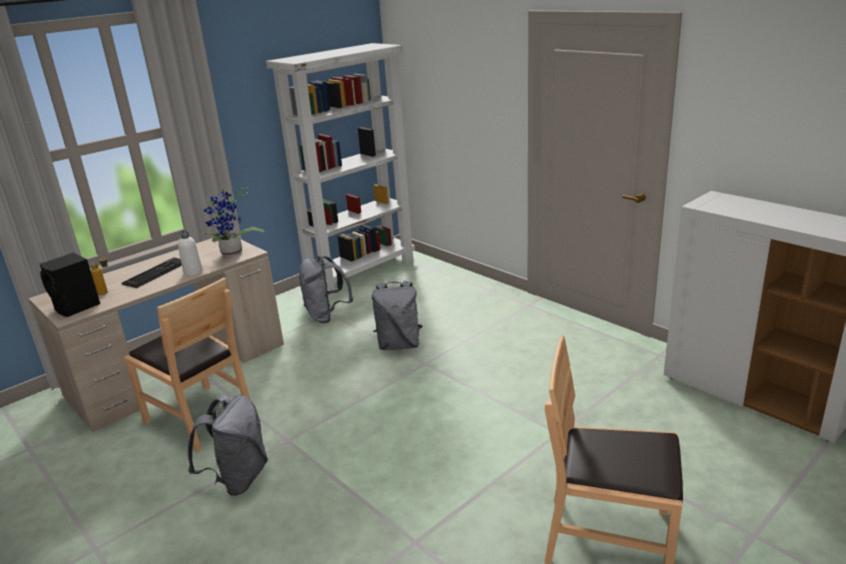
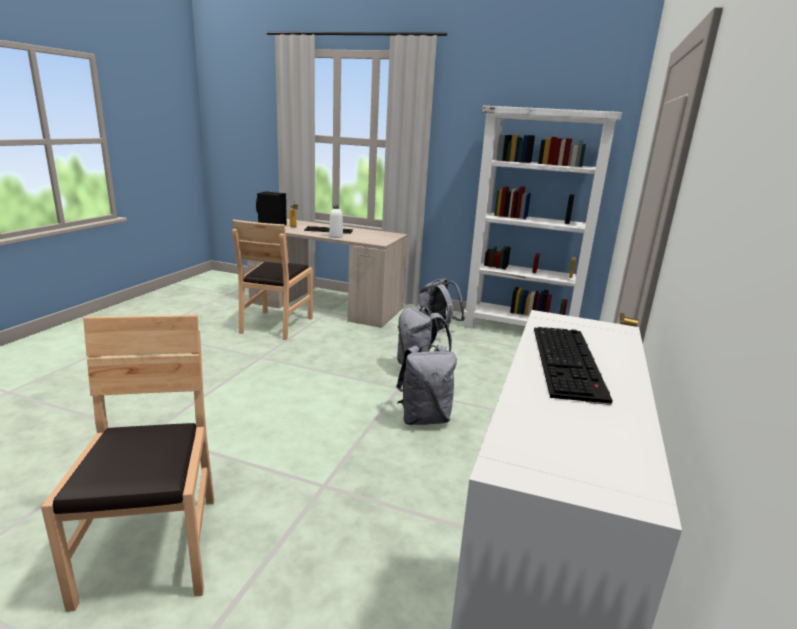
camera: 60 degrees right, 5 degrees down
(232, 254) = (372, 239): potted plant -> none
(238, 478) = (214, 352): grey backpack -> grey backpack (424, 418)
(766, 214) = (569, 363): none -> keyboard

